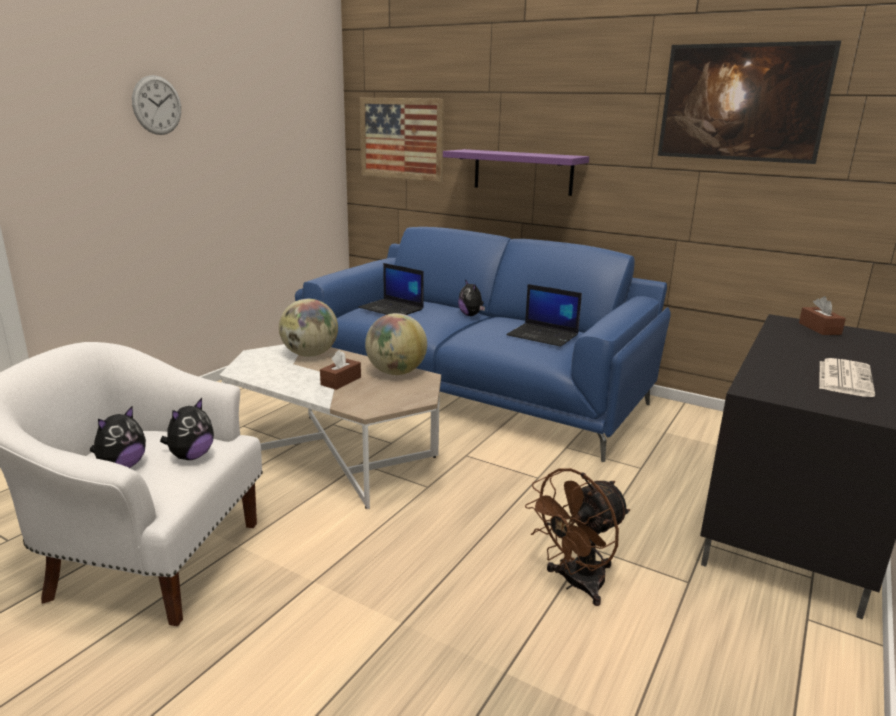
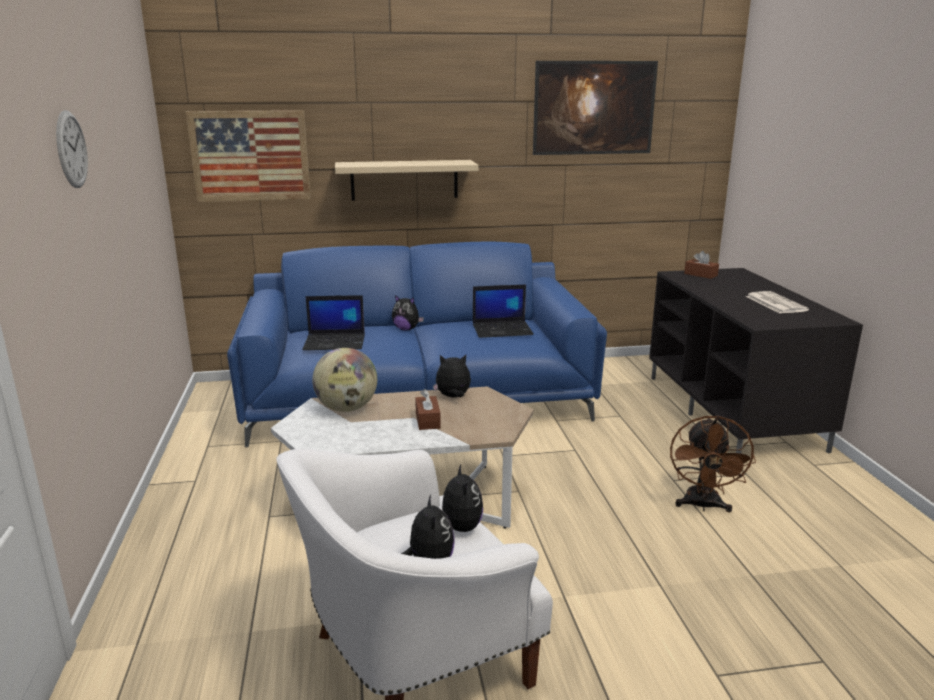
camera: 40 degrees left, 0 degrees up
(396, 372) = (453, 397): globe -> plush toy
(522, 172) = (404, 180): purple shelf -> beige shelf

